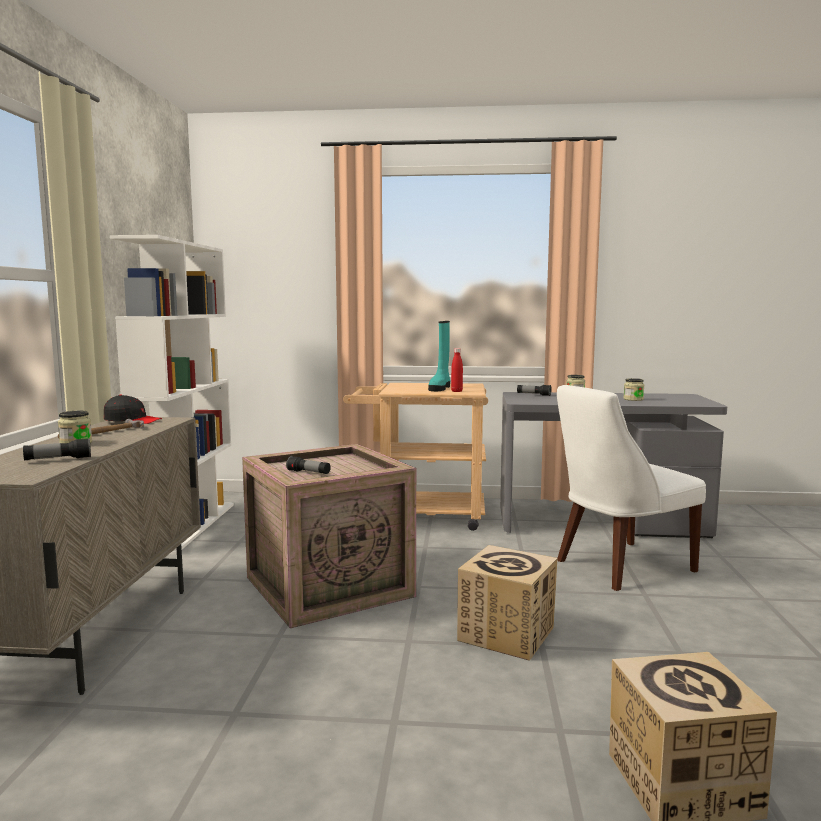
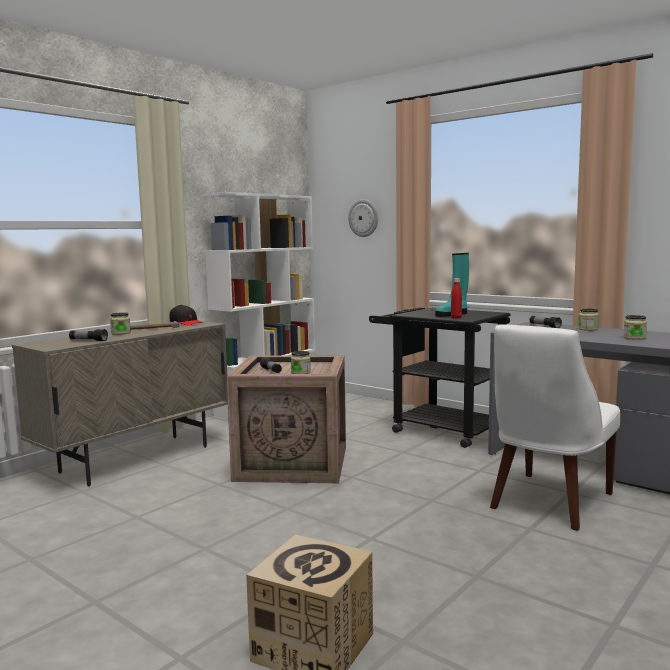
camera: 35 degrees right, 0 degrees up
(282, 280) = (363, 218): none -> wall clock
(349, 470) = (301, 372): none -> jar
(420, 516) = (438, 429): beige cart -> black cart
(507, 634) = (360, 523): cardboard box -> none
(619, 566) = (548, 502): white chair -> white chair turned 60 degrees counterclockwise

